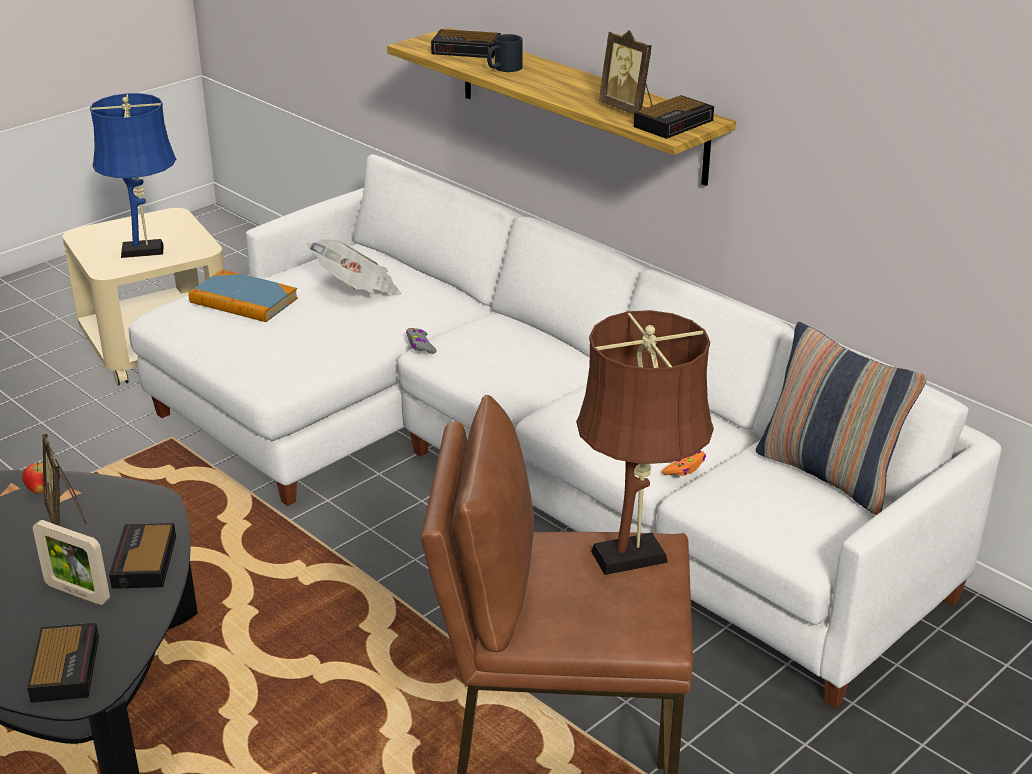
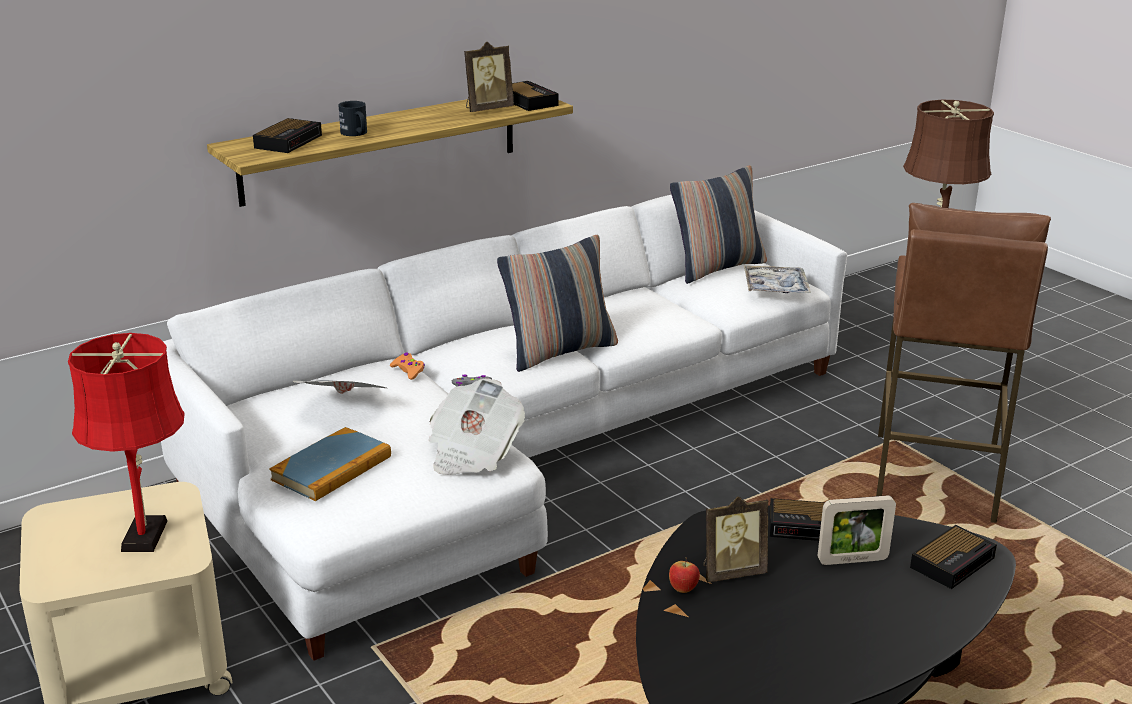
camera: 80 degrees left, 5 degrees down
(66, 667) = (953, 562): alarm clock -> alarm clock turned 135 degrees clockwise
(77, 593) = (852, 560): picture frame -> picture frame turned 45 degrees clockwise
(147, 250) = (146, 532): blue table lamp -> red table lamp
(282, 360) = (472, 452): none -> newspaper
(522, 385) = (559, 351): none -> pillow
(685, 468) = (696, 309): orange game controller -> orange game controller (408, 370)
(776, 523) = (775, 288): none -> tray

